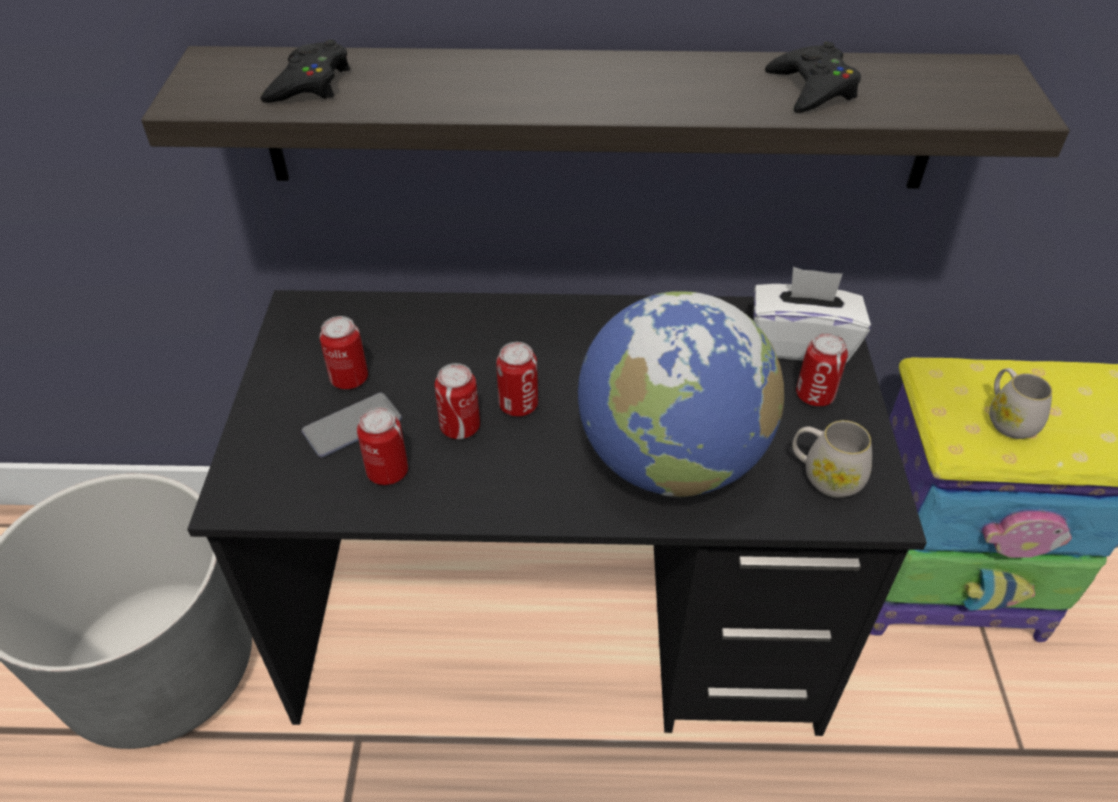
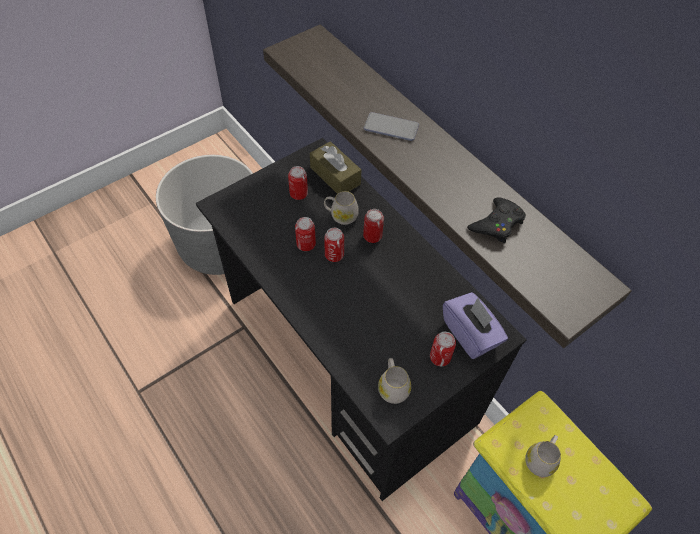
camera: 50 degrees right, 10 degrees up
(309, 83) = (328, 72): black game controller -> none
(352, 426) = (277, 212): phone -> phone (391, 127)
(368, 318) = (335, 176): none -> brown tissue box
(387, 471) = (265, 238): can -> can (372, 236)
(452, 355) = (341, 216): none -> white mug
(670, 460) = (351, 324): globe -> none
(801, 343) = (470, 334): white tissue box -> purple tissue box

